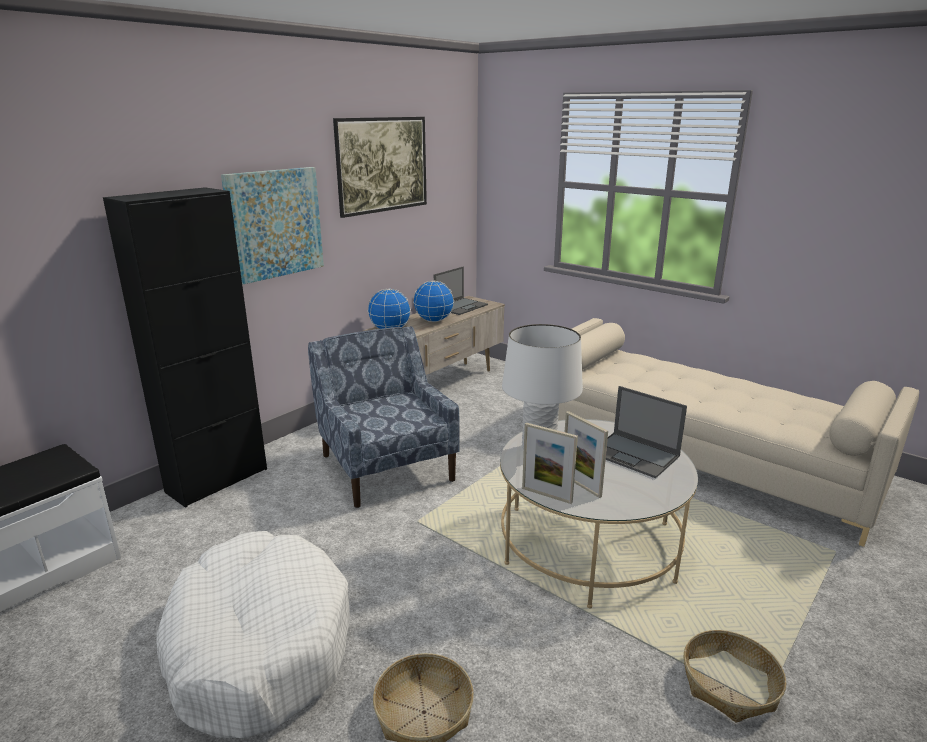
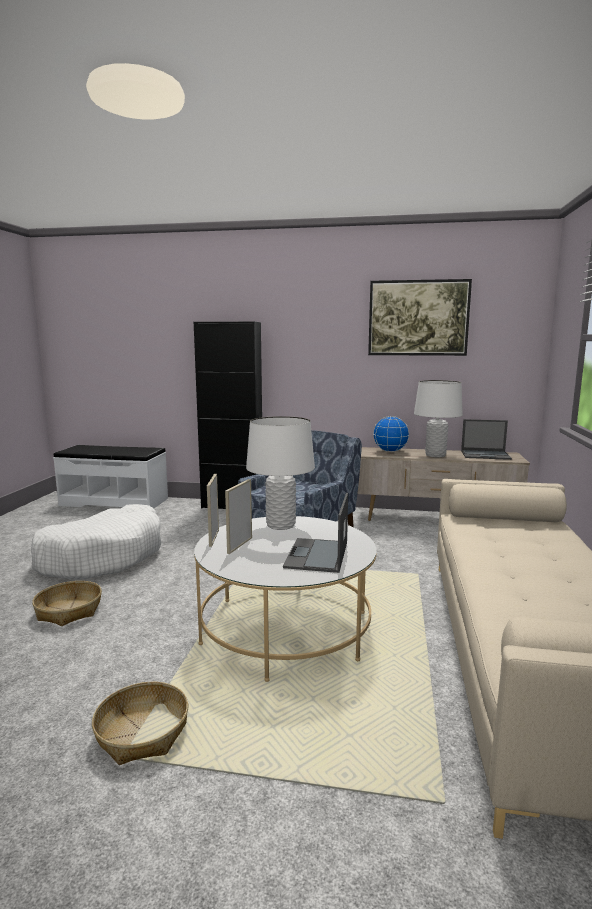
camera: 60 degrees right, 10 degrees down
(274, 224) = (310, 352): picture -> none
(434, 321) = (435, 455): globe -> white table lamp

